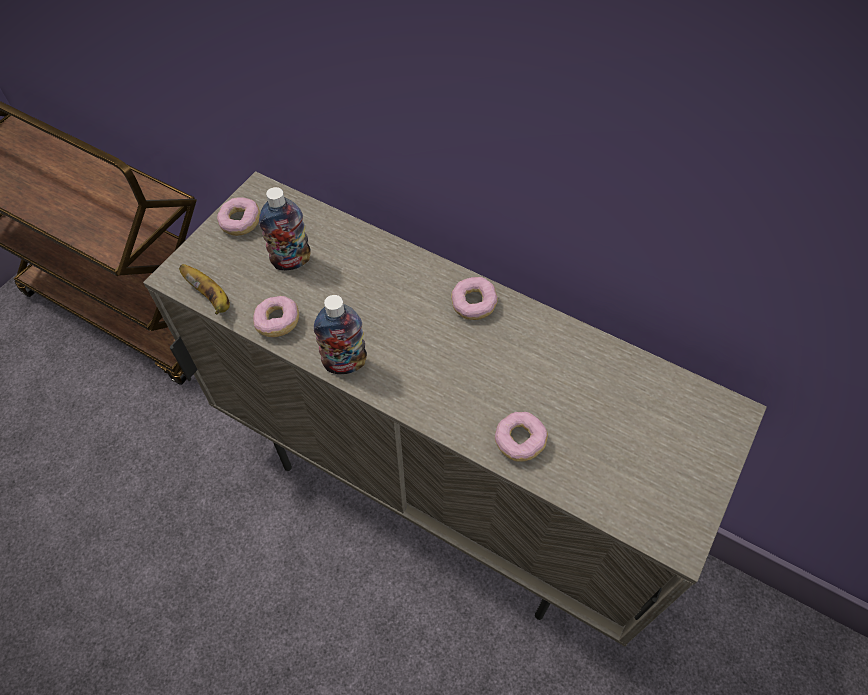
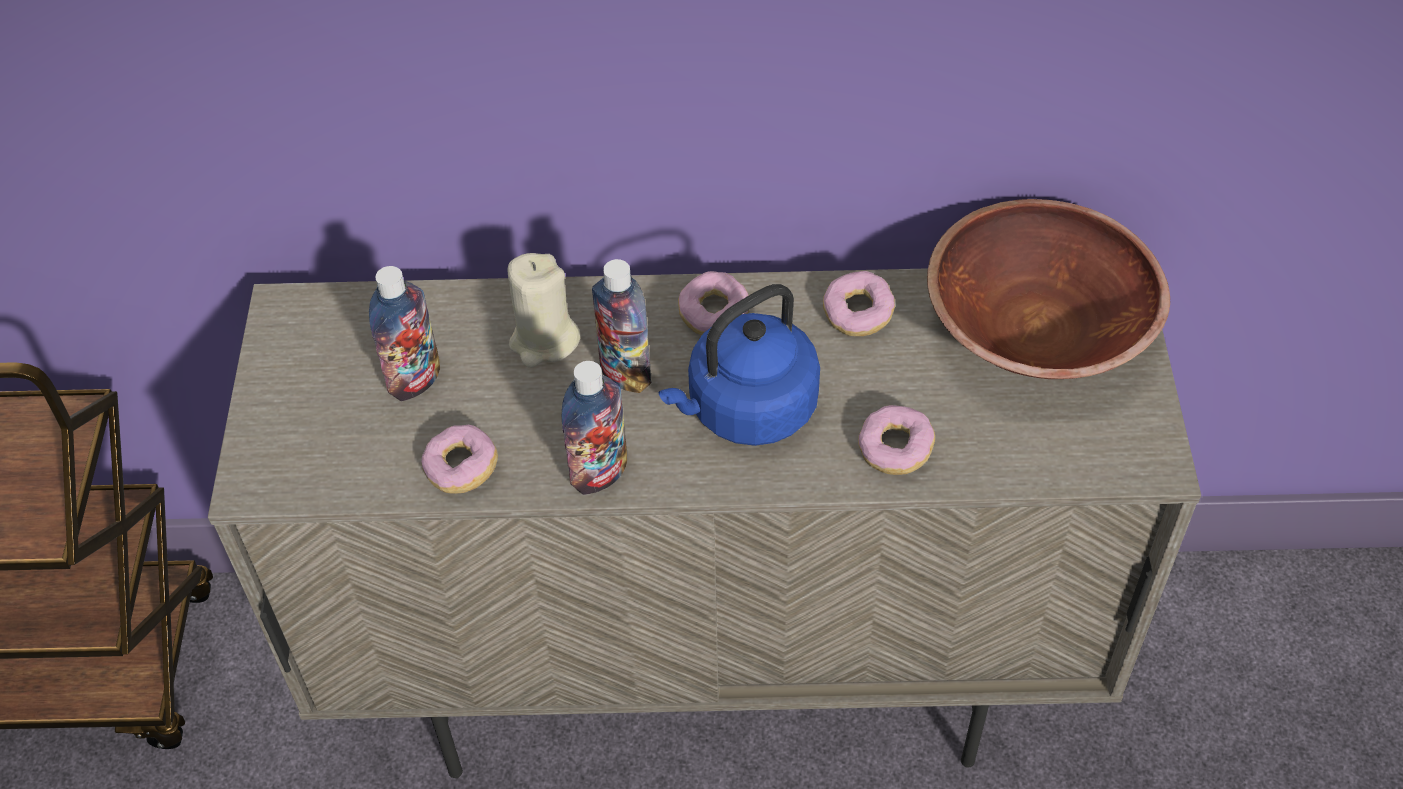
camera: 30 degrees left, 5 degrees down
(211, 297) = (334, 485): banana -> none
(241, 223) = (294, 365): donut -> donut (857, 314)
(372, 273) = (544, 341): none -> beige candle
(400, 313) = (625, 374): none -> bottle
(451, 370) = (746, 410): none -> blue kettle
(660, 413) = (1035, 331): none -> brown bowl

